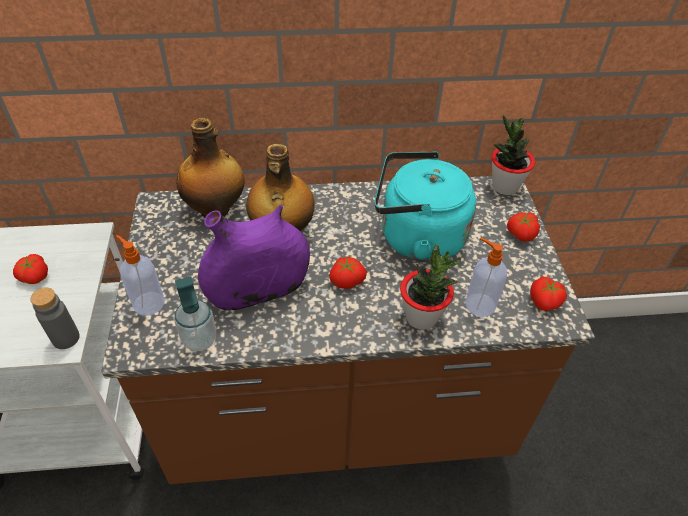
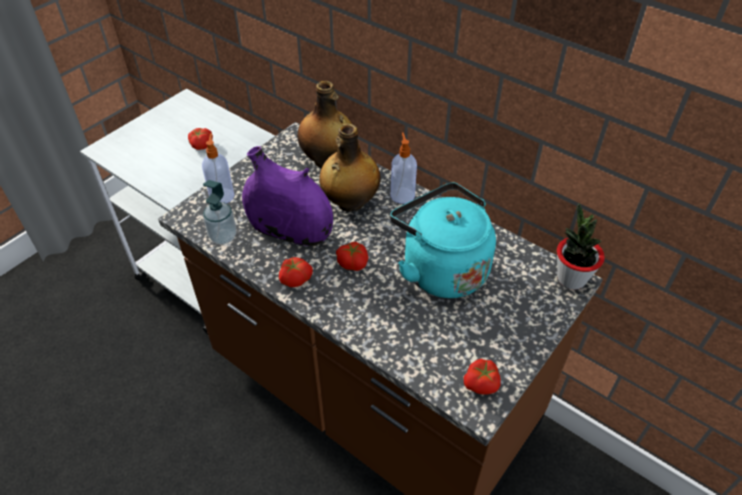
camera: 45 degrees right, 0 degrees up
(66, 338) = (178, 192): grey bottle -> none
(422, 317) = (371, 324): potted plant -> none
(479, 304) = (425, 347): soap dispenser -> soap dispenser (402, 195)
(520, 234) = (532, 322): tomato -> tomato (295, 278)

